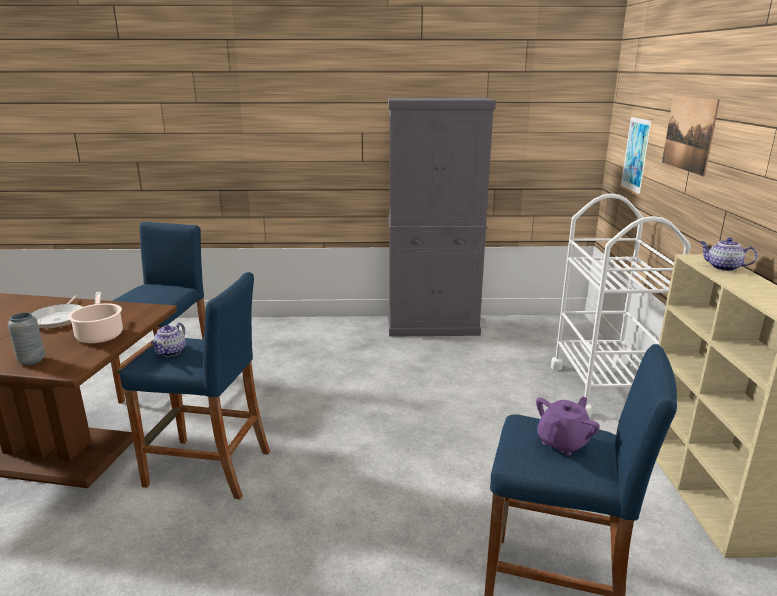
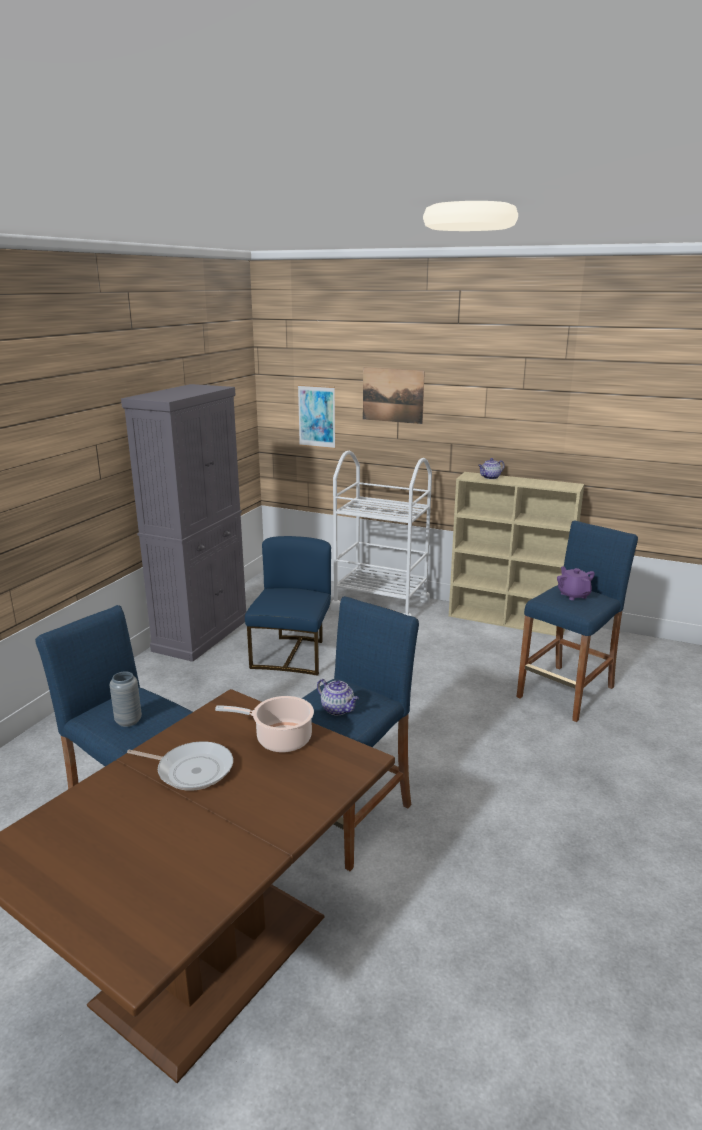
camera: 65 degrees left, 0 degrees up
(32, 361) = (320, 786): grey vase -> grey vase (128, 721)
(442, 372) = (293, 655): none -> blue chair

